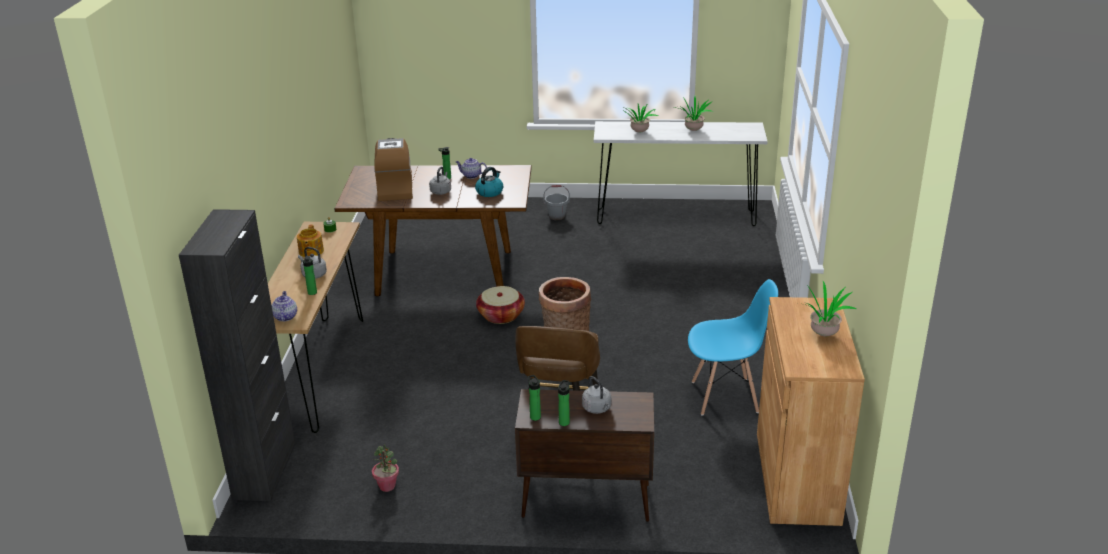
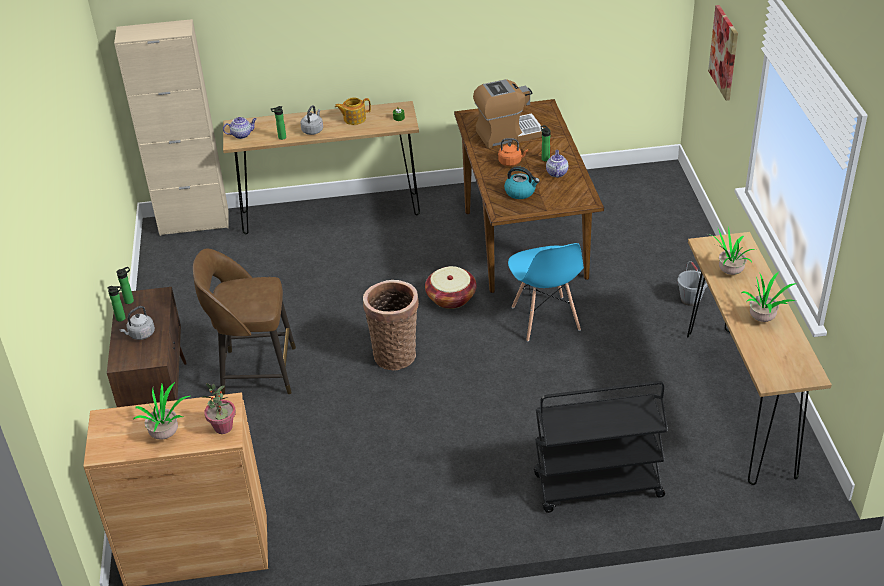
camera: 80 degrees right, 10 degrees up
(264, 471) = (194, 222): black cabinet -> beige cabinet
(387, 486) = (178, 287): potted plant -> potted plant (223, 427)
(441, 191) = (511, 162): grey kettle -> orange kettle
(447, 48) = (724, 52): none -> picture
(675, 217) = (739, 402): white console table -> brown console table
(725, 397) = (330, 484): blue chair -> blue chair (545, 319)
(748, 278) = (597, 487): none -> black cart

